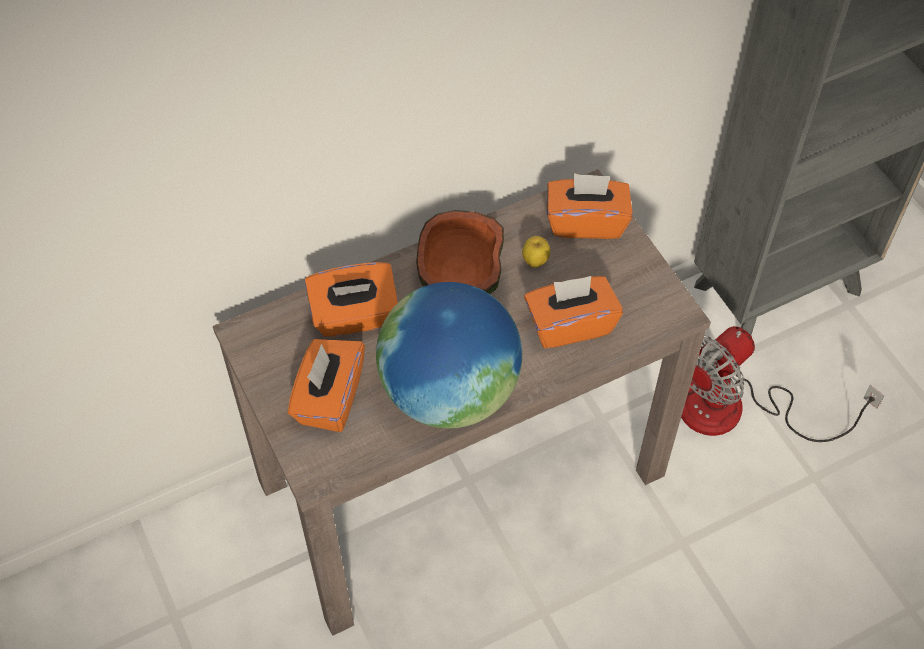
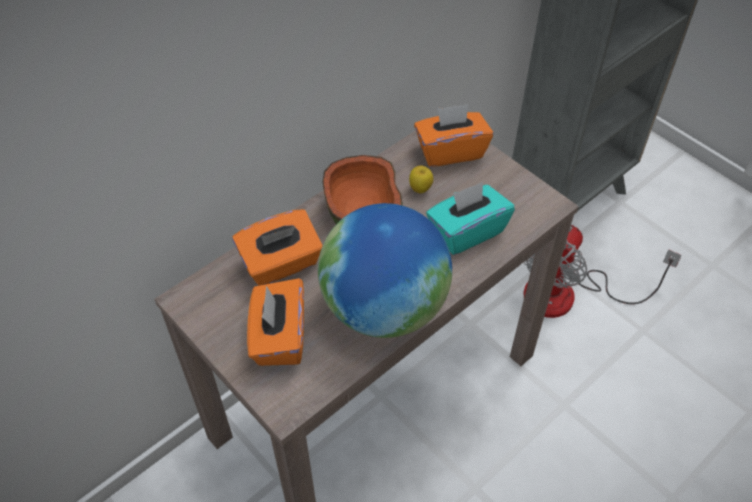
camera: 15 degrees left, 5 degrees down
(570, 324) = (466, 232): orange tissue box -> turquoise tissue box

